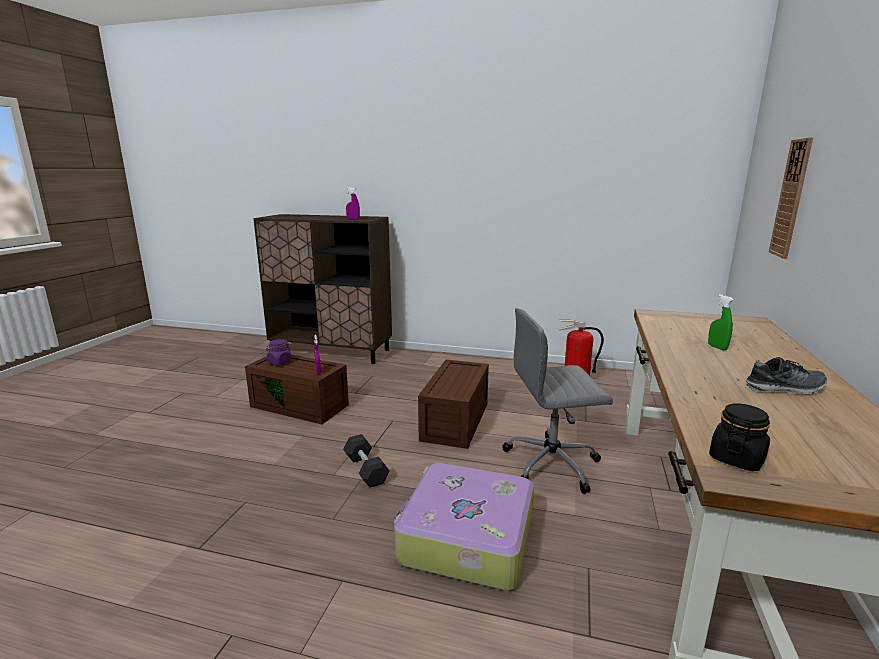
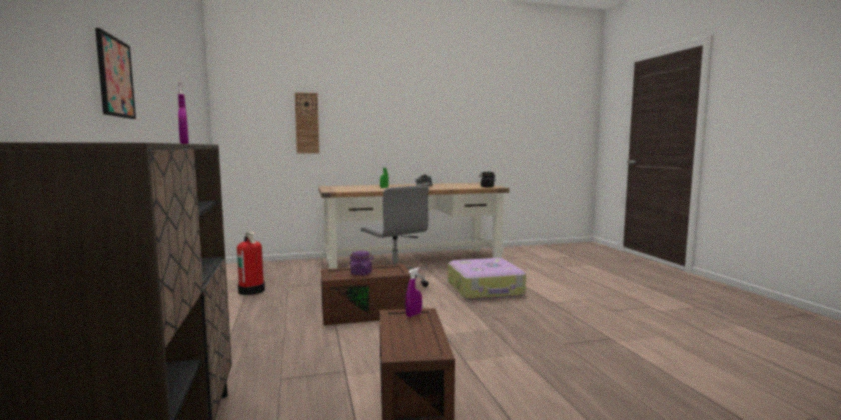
camera: 120 degrees left, 10 degrees down
(279, 362) = (416, 342): purple jar -> purple jar (361, 273)
(366, 470) = (471, 322): black dumbbell -> none
(412, 178) = (115, 77): none -> picture

